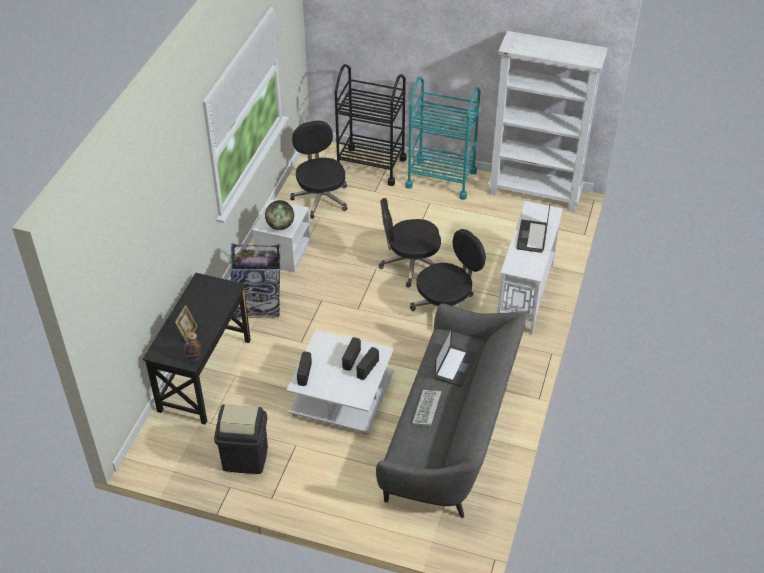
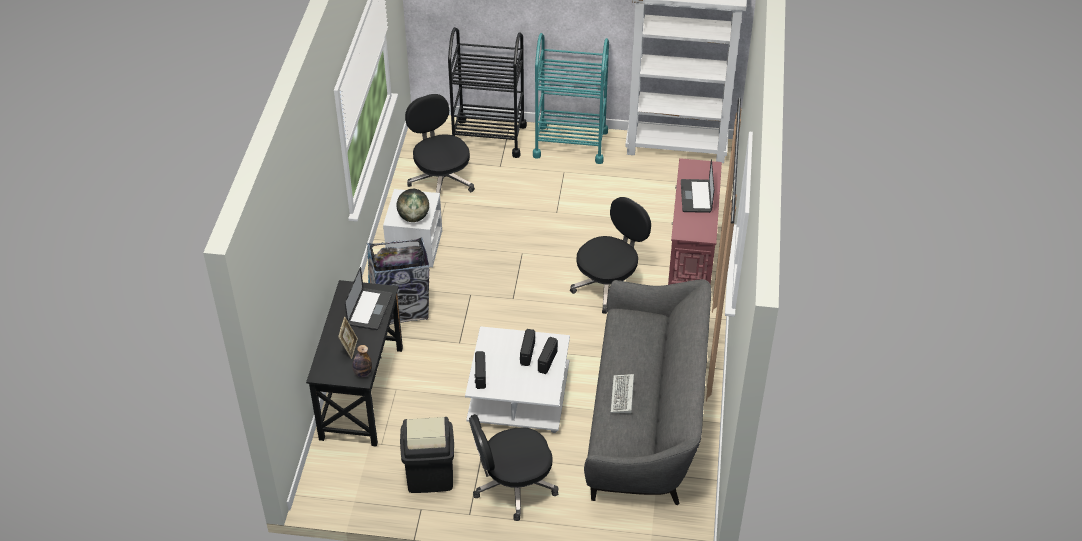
camera: 10 degrees left, 0 degrees up
(410, 264) = (558, 243): black office chair -> black office chair (513, 486)
(455, 366) = (642, 346): laptop -> laptop (370, 310)
(524, 294) = (690, 260): white console table -> red console table

